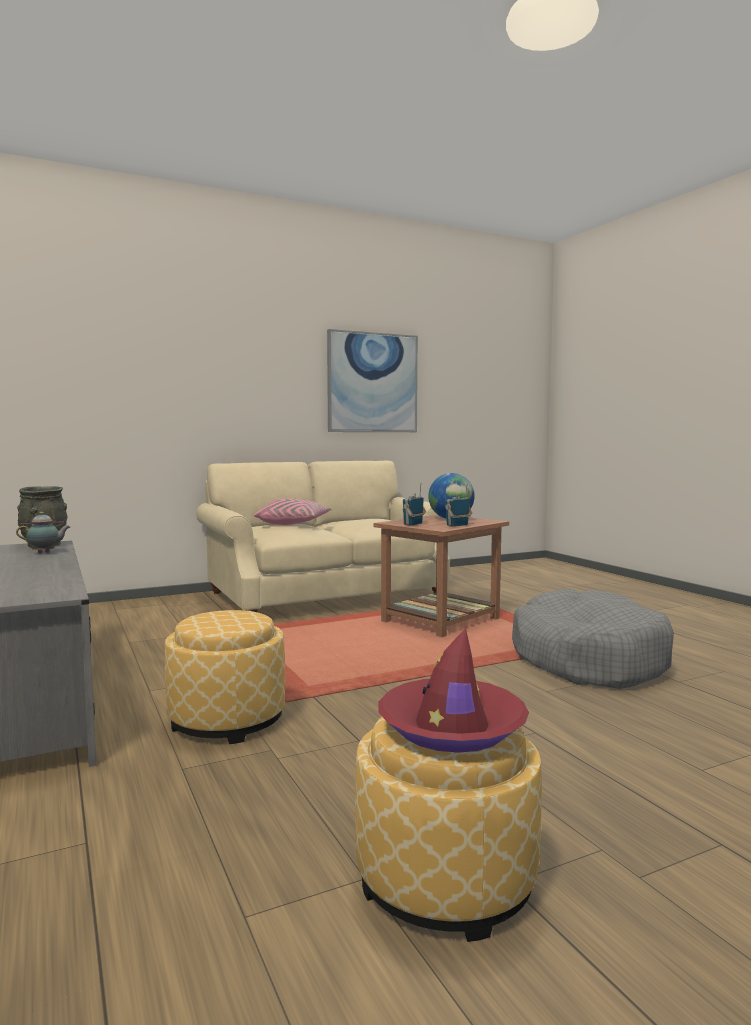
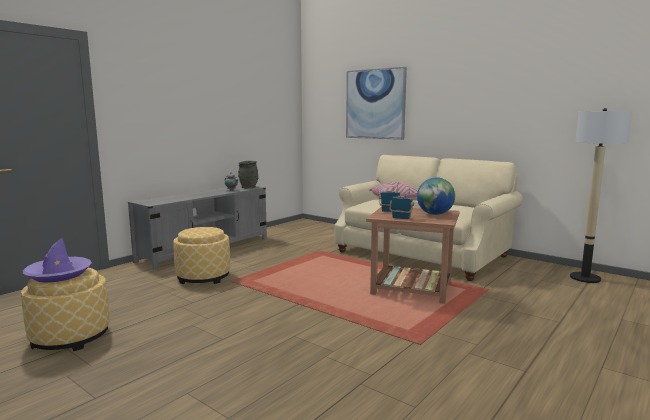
camera: 65 degrees right, 5 degrees up
(372, 383) = (514, 95): picture -> picture (375, 104)
(452, 727) = (58, 274): red hat -> purple hat
(473, 572) = (585, 278): none -> floor lamp
(587, 659) = (377, 344): grey dog bed -> none

